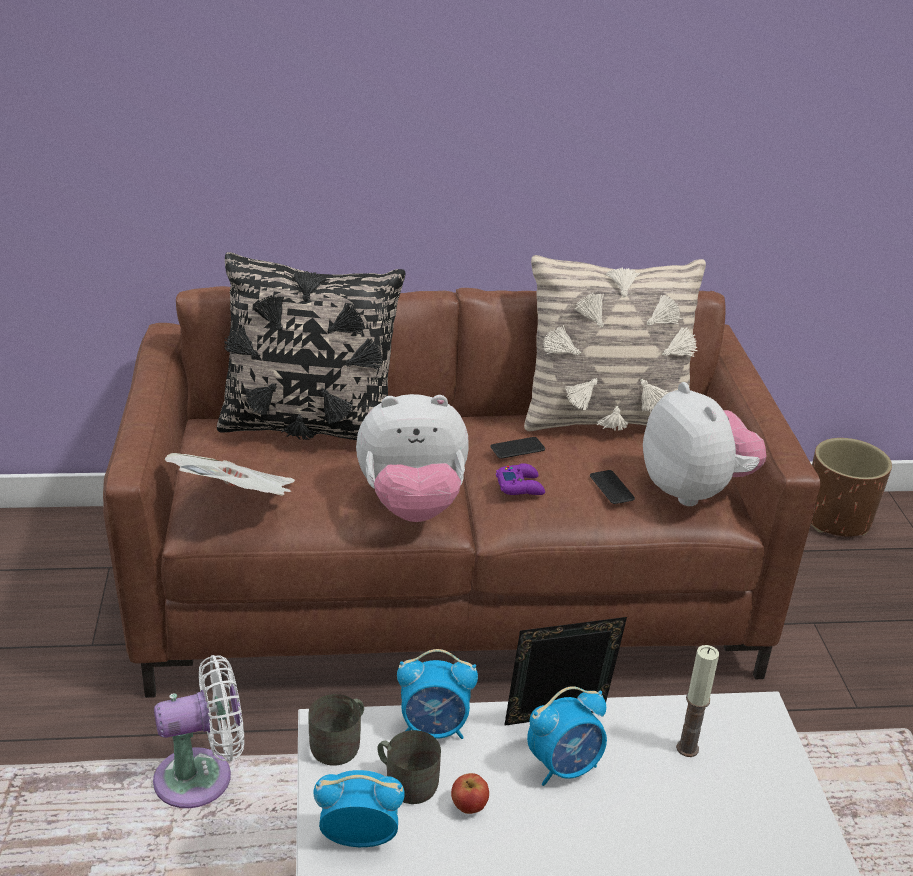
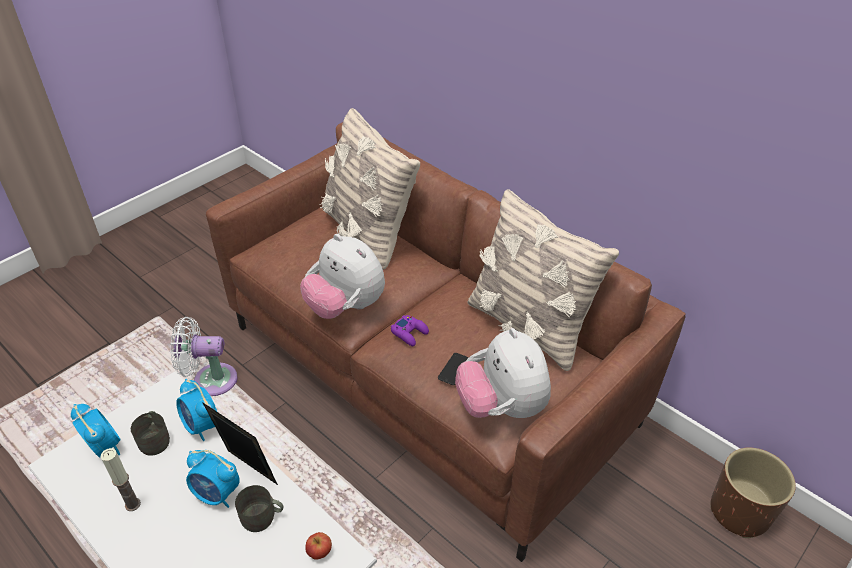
camera: 50 degrees right, 10 degrees up
(202, 777) = (210, 380): white fan -> white fan turned 150 degrees clockwise
(237, 501) = (276, 252): newspaper -> none
(309, 428) = (366, 233): black pillow -> beige pillow
(340, 743) = (162, 400): grey mug -> grey mug (262, 518)
(469, 806) = (156, 473): apple -> apple (319, 552)
(517, 449) = (443, 311): phone -> none
(687, 748) = (280, 540): candle -> candle (132, 504)
(694, 491) = (501, 406): plush toy -> plush toy turned 135 degrees clockwise

